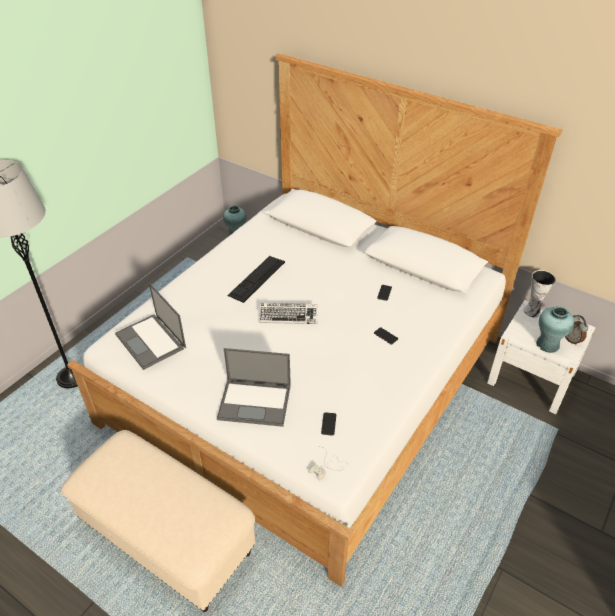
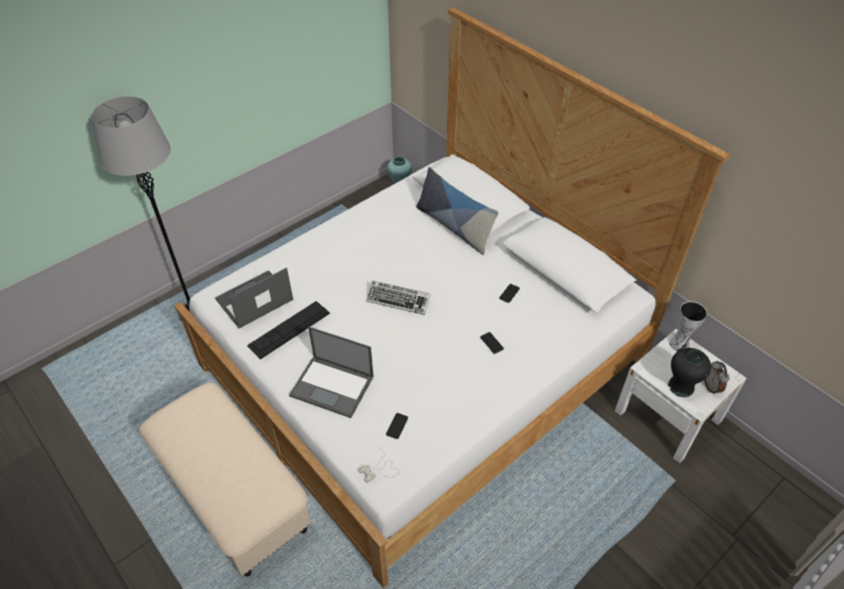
camera: 15 degrees right, 5 degrees up
(151, 341) = (254, 300): laptop -> laptop turned 75 degrees clockwise
(257, 278) = (381, 251): keyboard -> keyboard (289, 329)
(315, 247) = (454, 227): none -> pillow
(547, 345) = (681, 387): turquoise vase -> black vase

